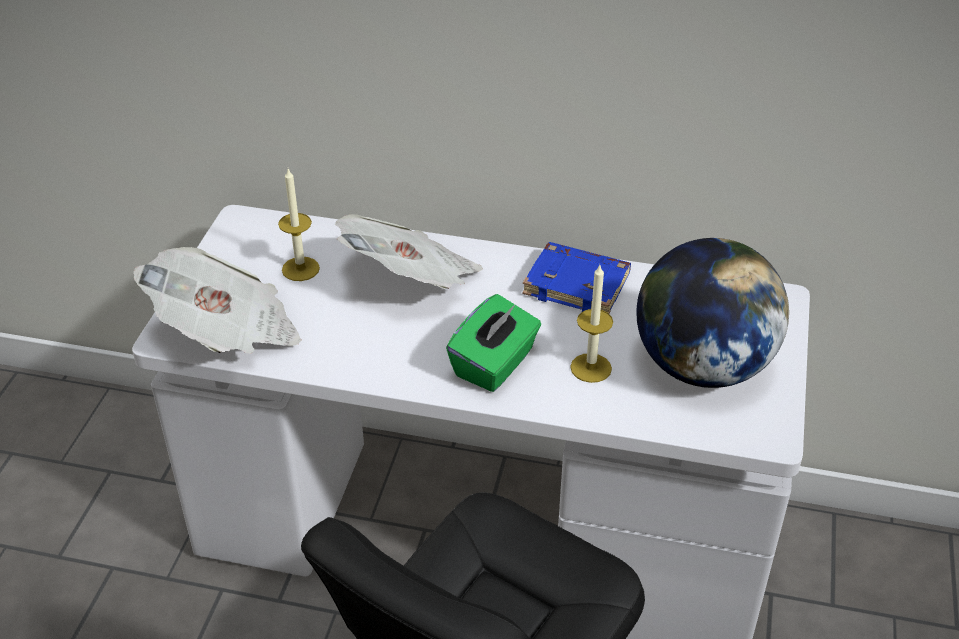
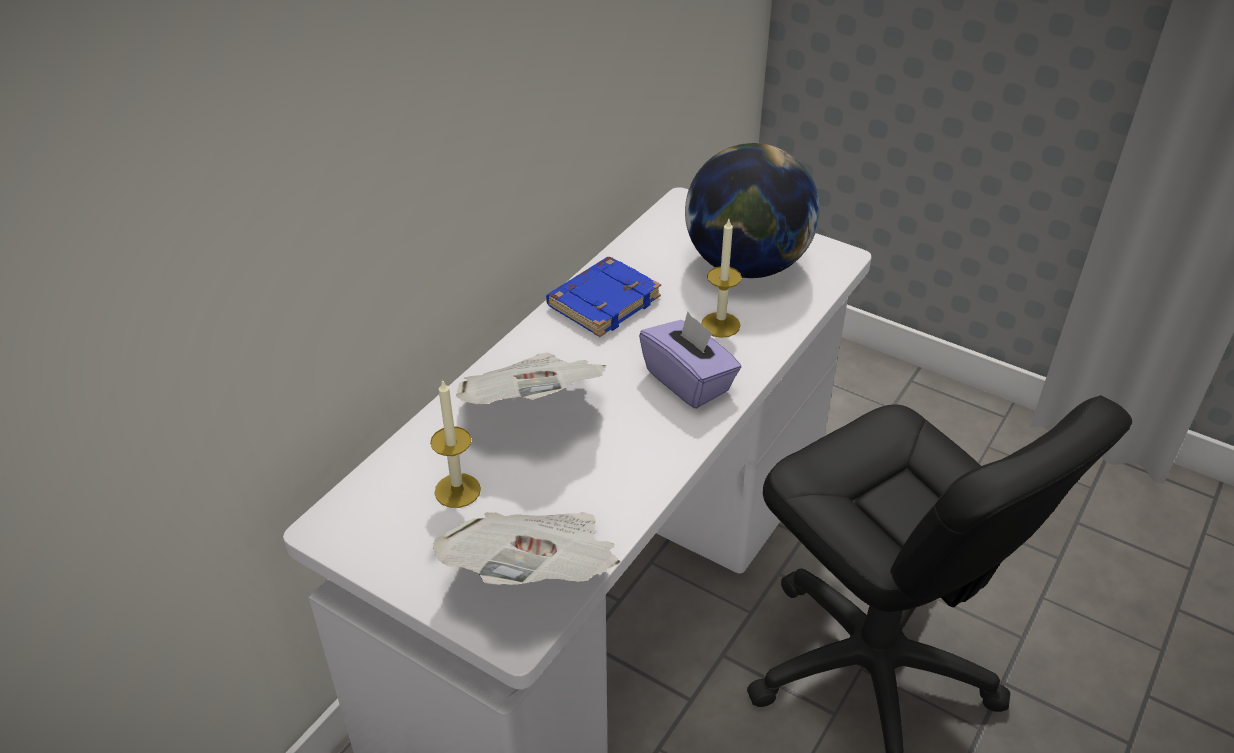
camera: 70 degrees left, 0 degrees up
(494, 364) = (688, 381): green tissue box -> purple tissue box

